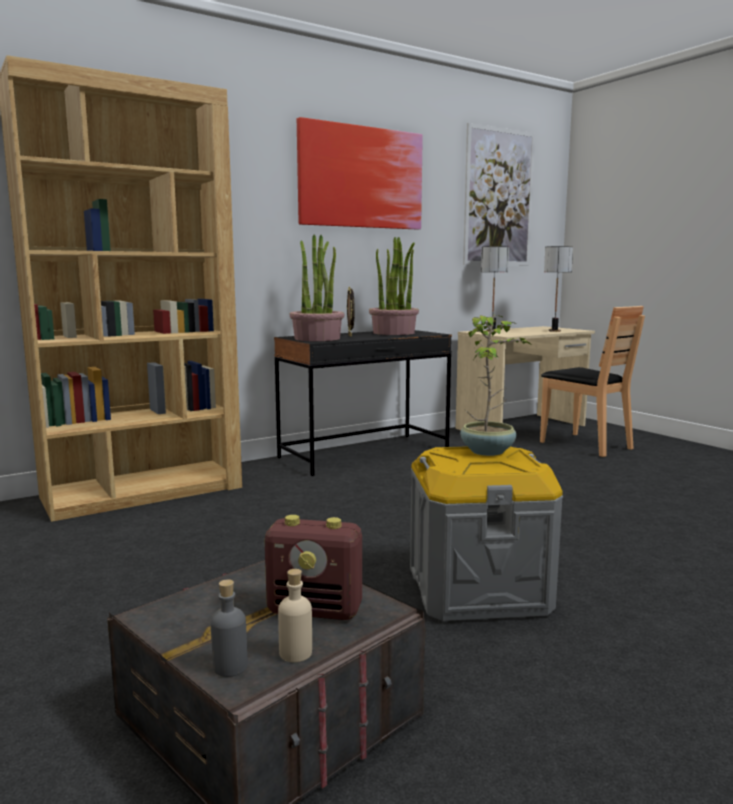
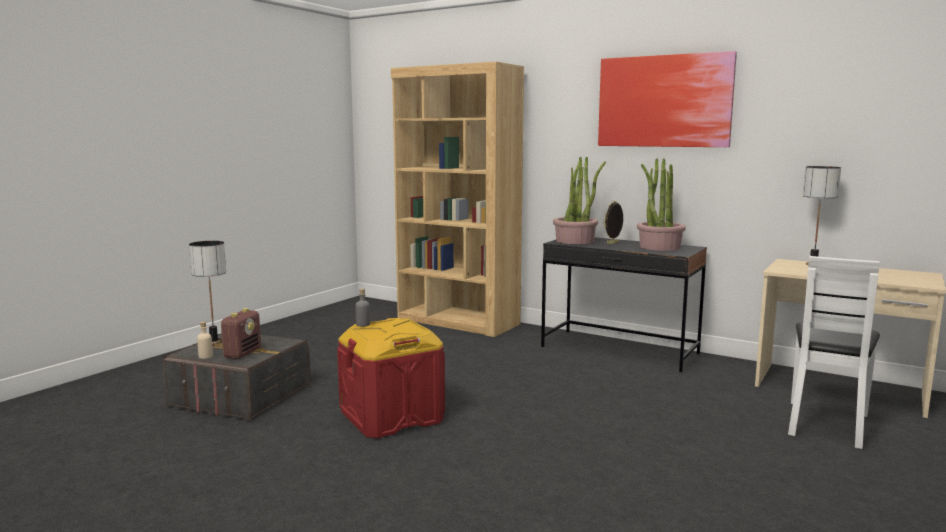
camera: 65 degrees right, 0 degrees up
(230, 667) = (193, 350): grey bottle -> grey bottle (363, 325)
(316, 610) = (242, 353): radio -> radio turned 150 degrees counterclockwise
(477, 589) = (392, 416): grey storage box -> red storage box
(488, 451) = (408, 328): potted plant -> none
(499, 198) = (863, 106): picture -> none
(554, 331) = (883, 278): table lamp -> table lamp (214, 342)
(585, 445) = (826, 424): brown chair -> white chair

